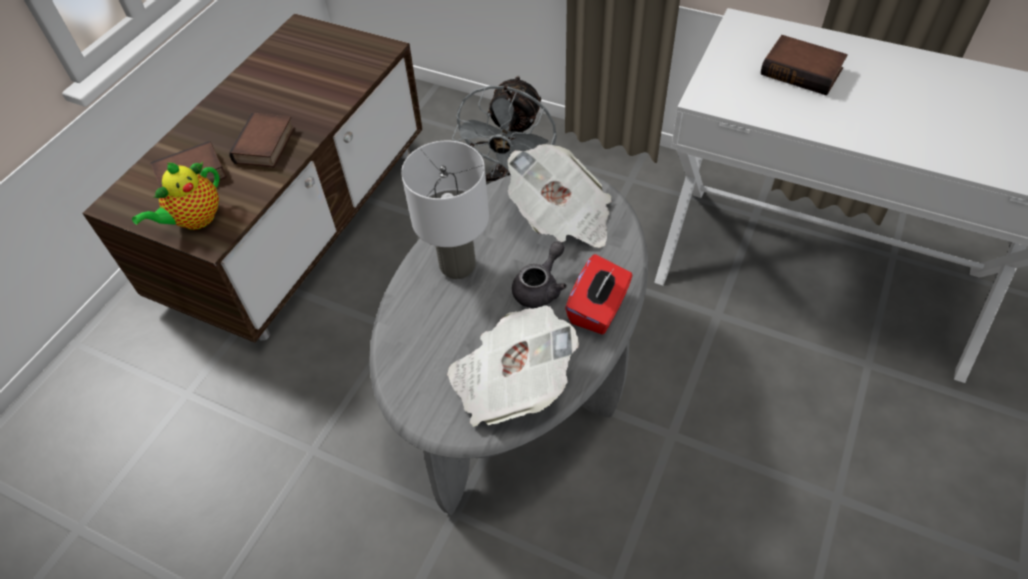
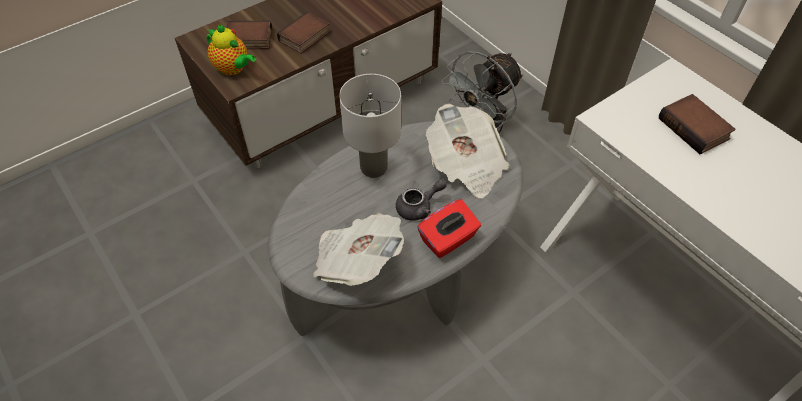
camera: 25 degrees right, 0 degrees up
(195, 220) = (233, 69): teapot -> teapot turned 120 degrees counterclockwise

